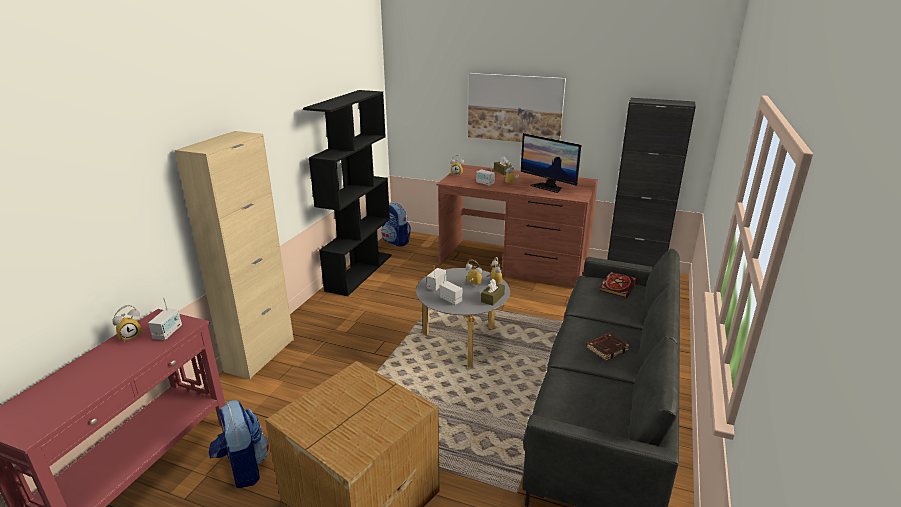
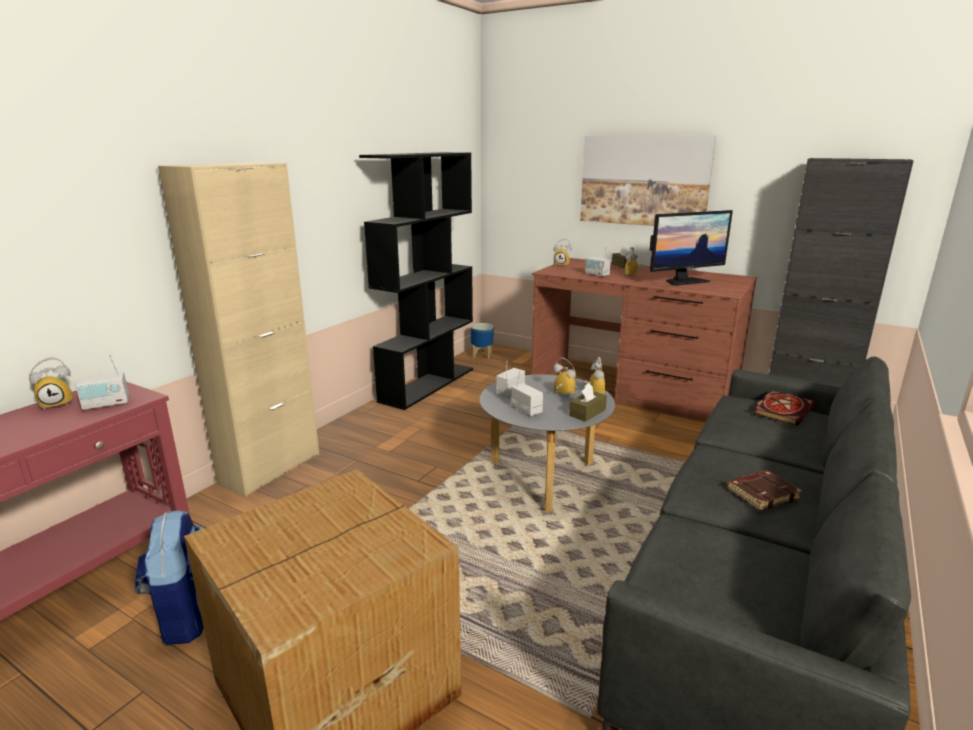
camera: 10 degrees right, 5 degrees down
(168, 332) = (106, 404): radio -> radio turned 45 degrees clockwise
(395, 241) = (482, 355): backpack -> planter
(548, 187) = (684, 281): monitor -> monitor turned 75 degrees counterclockwise

